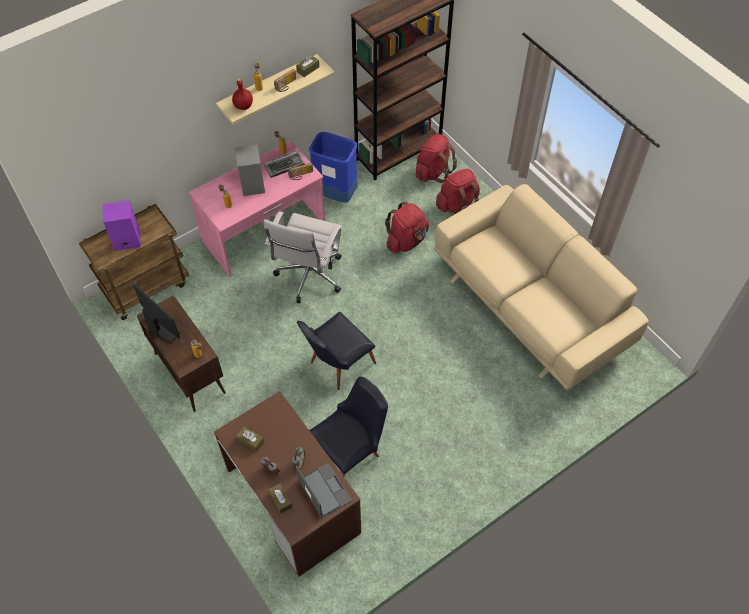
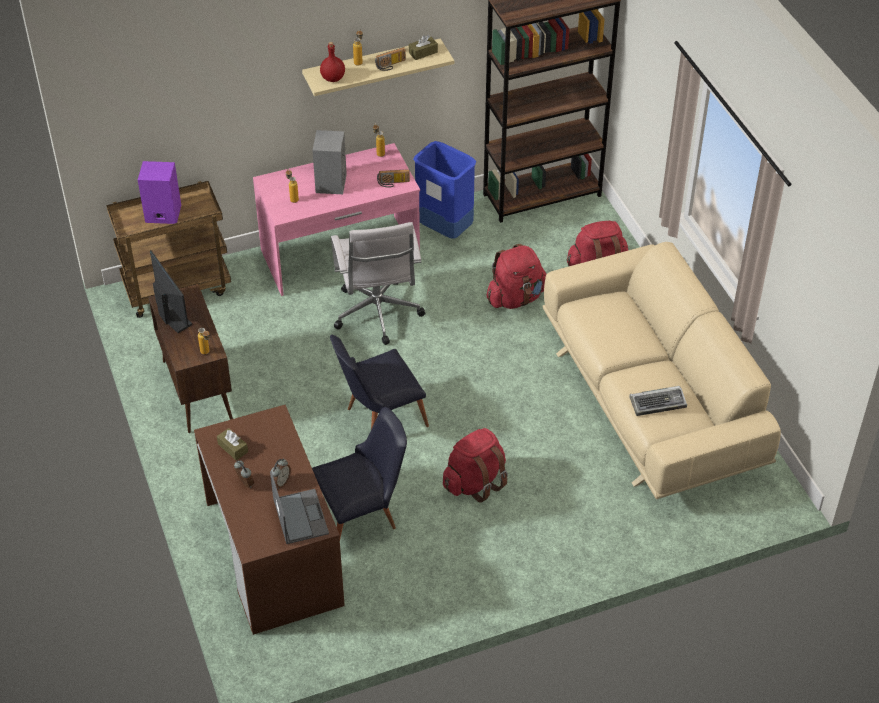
camera: 15 degrees right, 10 degrees down
(280, 500) = (246, 515): brown tissue box -> none
(284, 166) = (377, 169): keyboard -> keyboard (658, 403)
(308, 277) = (378, 315): white office chair -> white office chair turned 45 degrees counterclockwise
(433, 171) = (579, 226): red backpack -> red backpack (475, 482)

